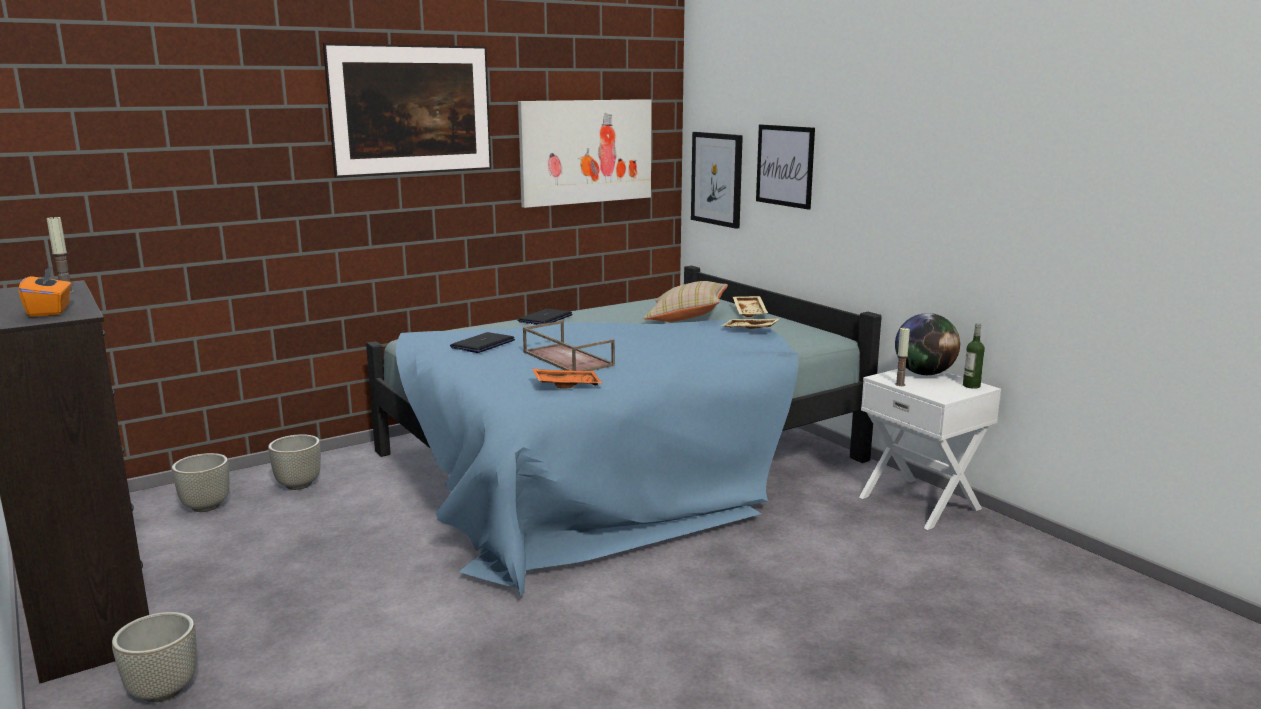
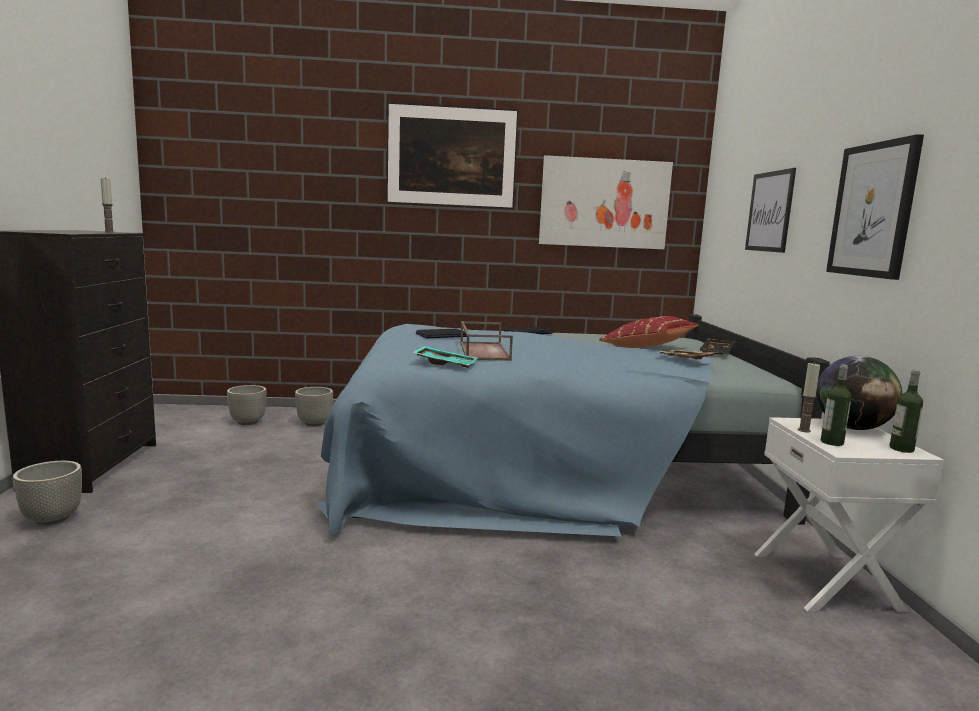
camera: 30 degrees right, 5 degrees down
(50, 311) = (60, 232): orange tissue box -> none
(566, 385) = (445, 364): orange tray -> turquoise tray
(686, 317) = (647, 347): beige pillow -> red pillow
(717, 179) = (722, 233): picture -> picture (873, 210)
(750, 312) = (717, 353): beige tray -> black tray
(928, 391) = (832, 442): none -> bottle

